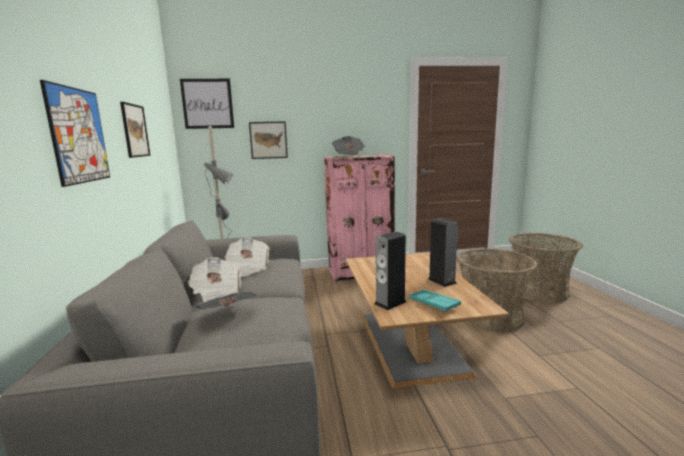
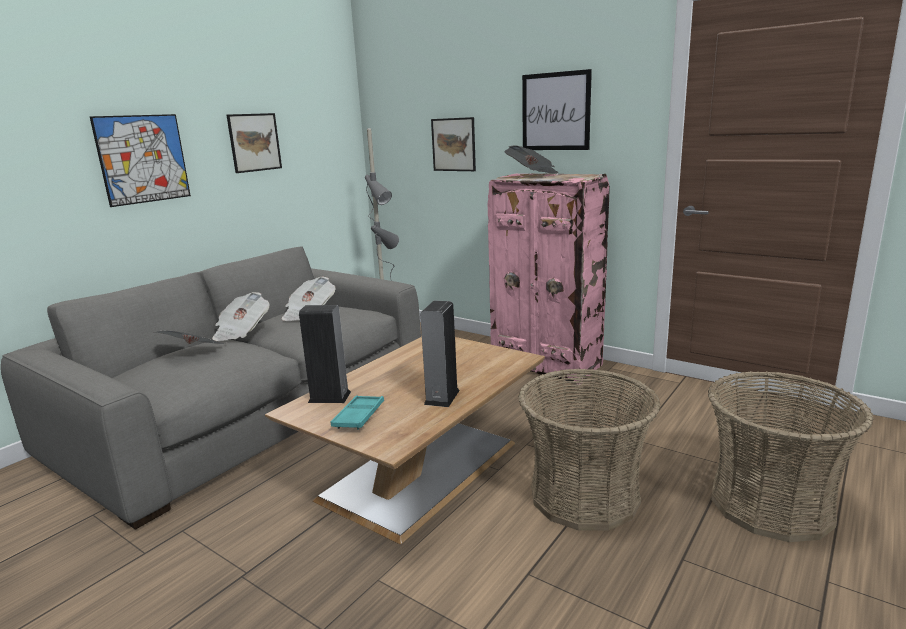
camera: 45 degrees right, 5 degrees up
(207, 104) = (391, 95): picture -> picture (555, 111)

